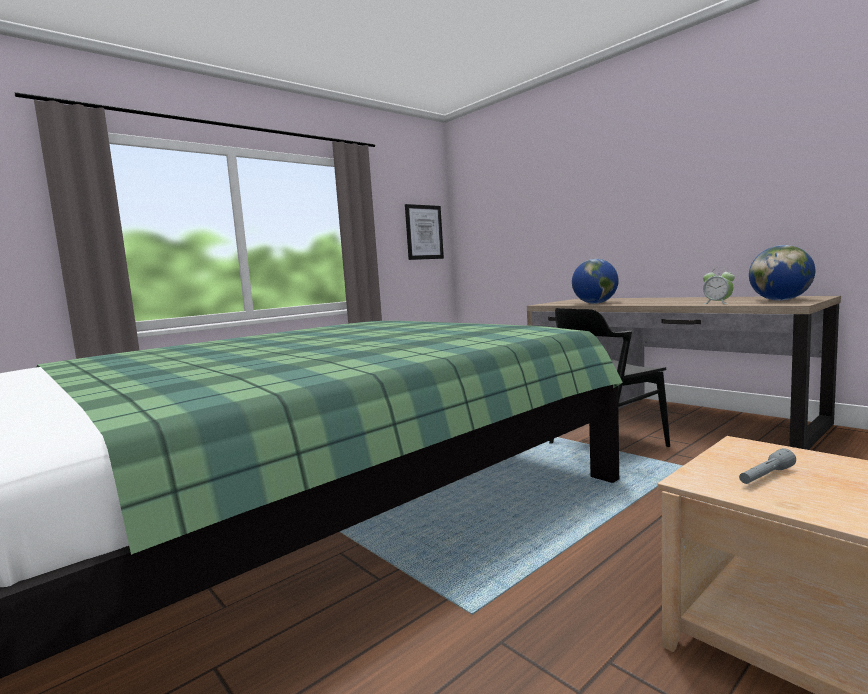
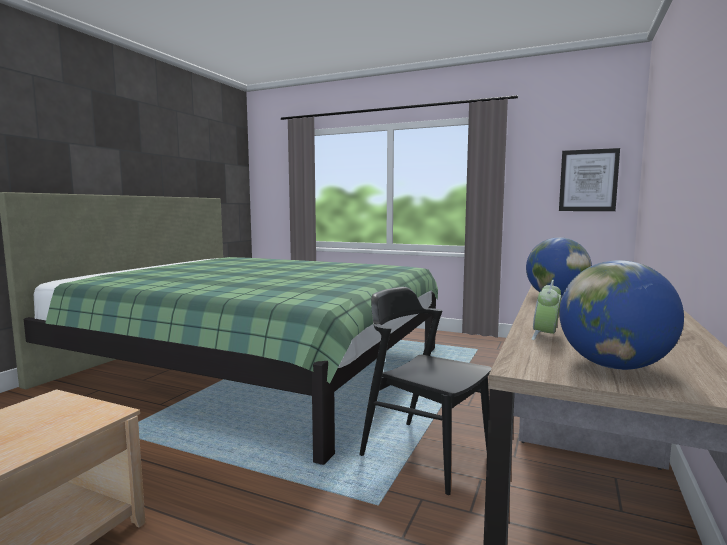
camera: 65 degrees right, 0 degrees up
(765, 476) = (39, 415): grey flashlight -> none

